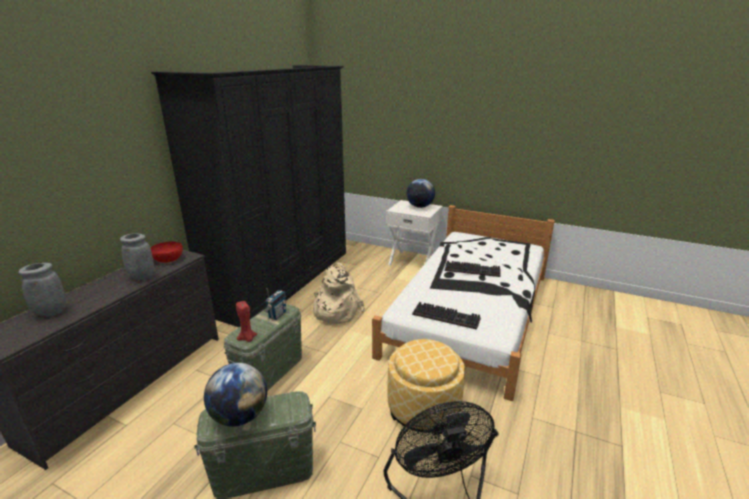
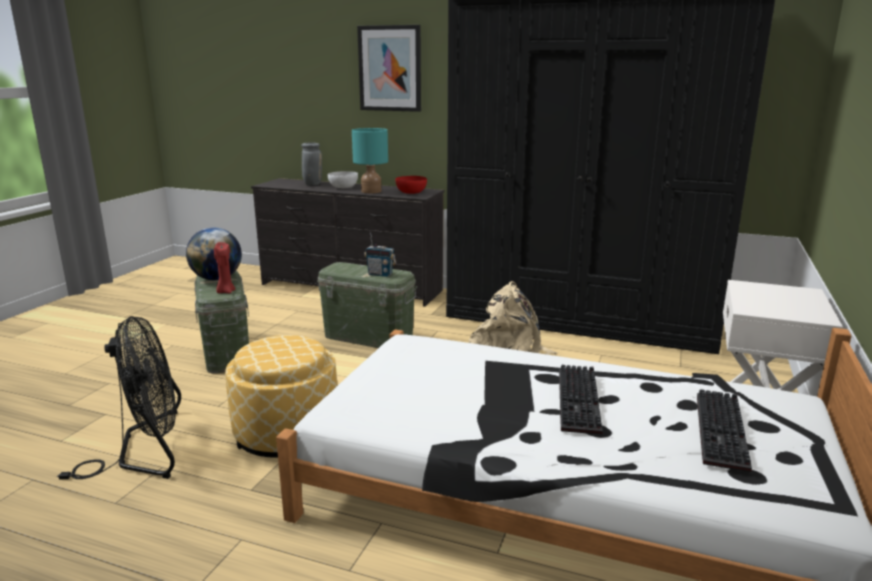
camera: 85 degrees right, 5 degrees down
(83, 151) = (390, 68): none -> picture
(97, 292) = (343, 187): none -> white bowl
(141, 277) = (371, 191): grey vase -> turquoise table lamp
(247, 339) = (334, 268): red candle -> red candle (225, 292)
(420, 206) = (796, 304): globe -> none
(447, 316) = (391, 372): keyboard -> keyboard (724, 432)

